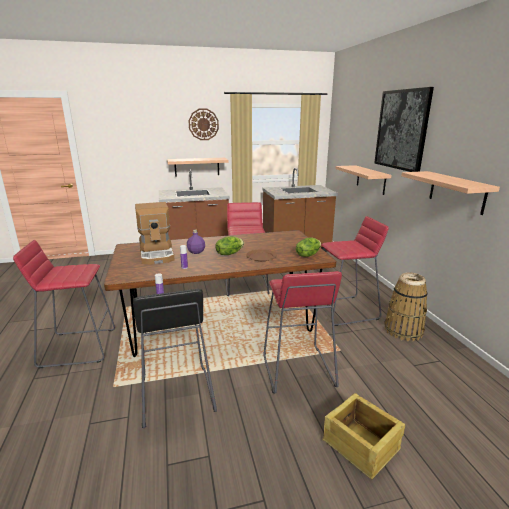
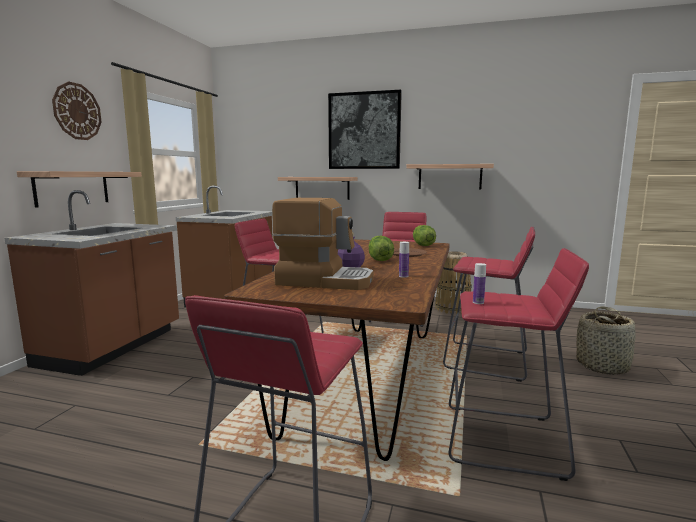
camera: 60 degrees left, 10 degrees down
(176, 395) = (504, 440): black stool -> red stool
(361, 446) = (602, 366): crate -> basket

